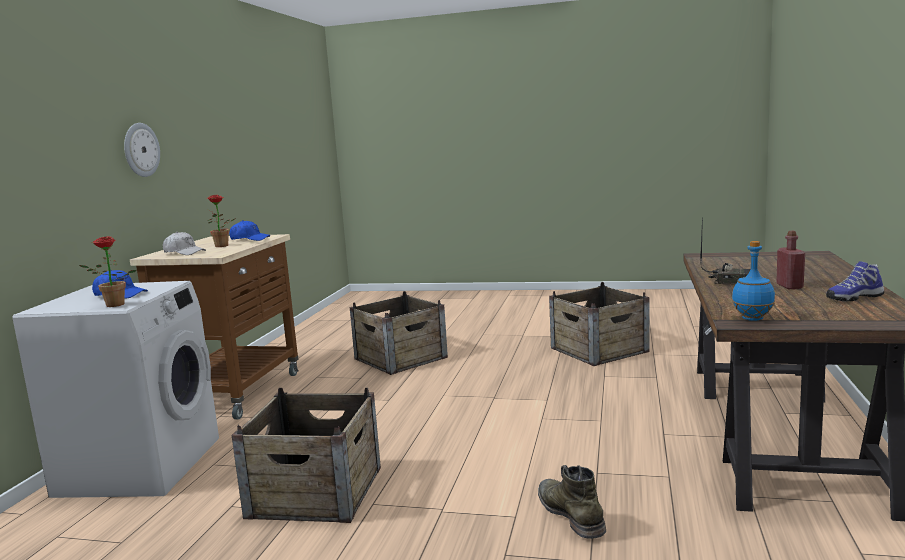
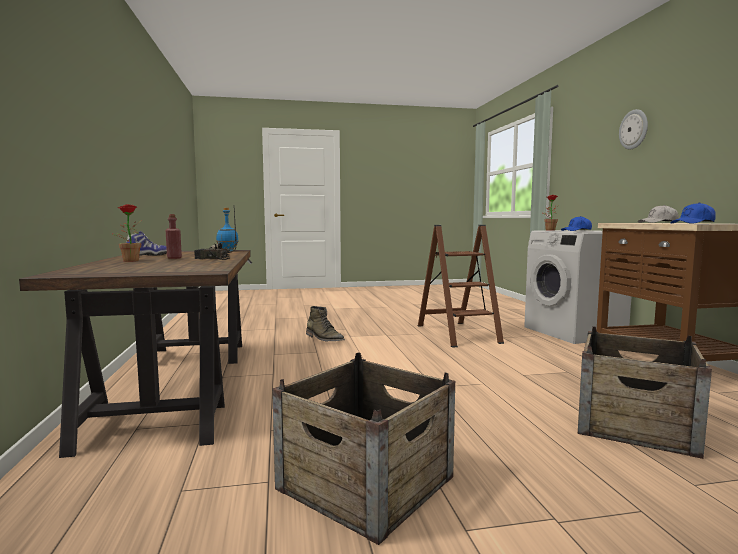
camera: 155 degrees right, 5 degrees down
(141, 150) = (709, 133): wall clock -> wall clock (634, 129)
(222, 246) = (665, 223): potted plant -> potted plant (129, 261)
(315, 492) = (457, 333): crate -> brown step ladder

